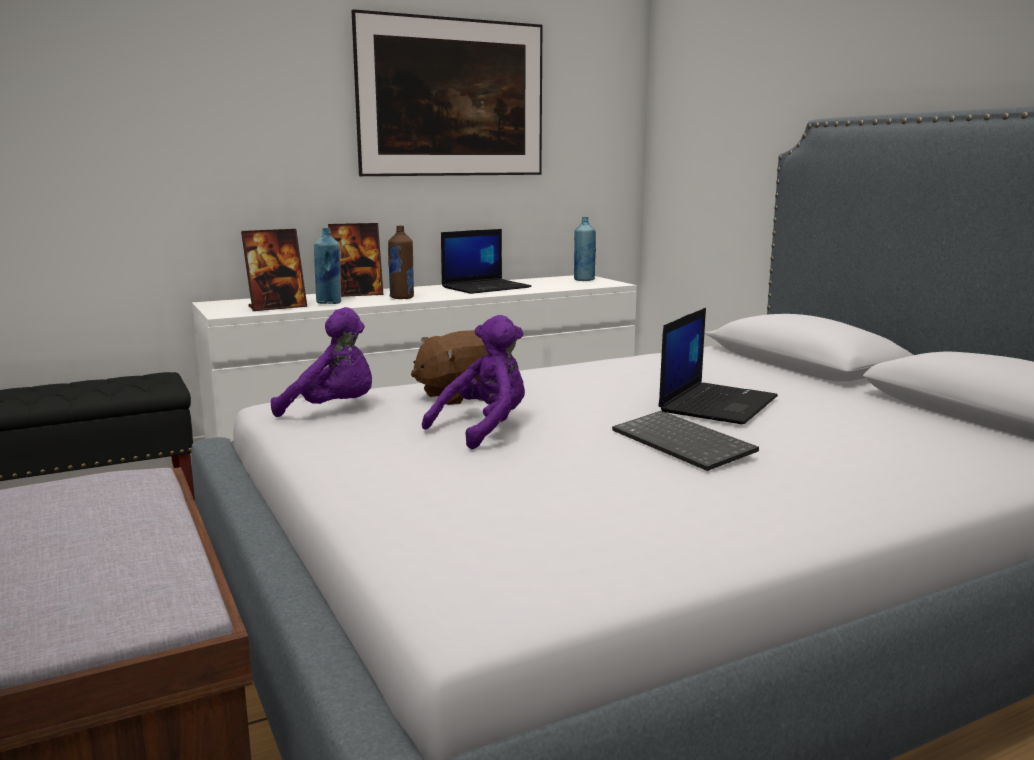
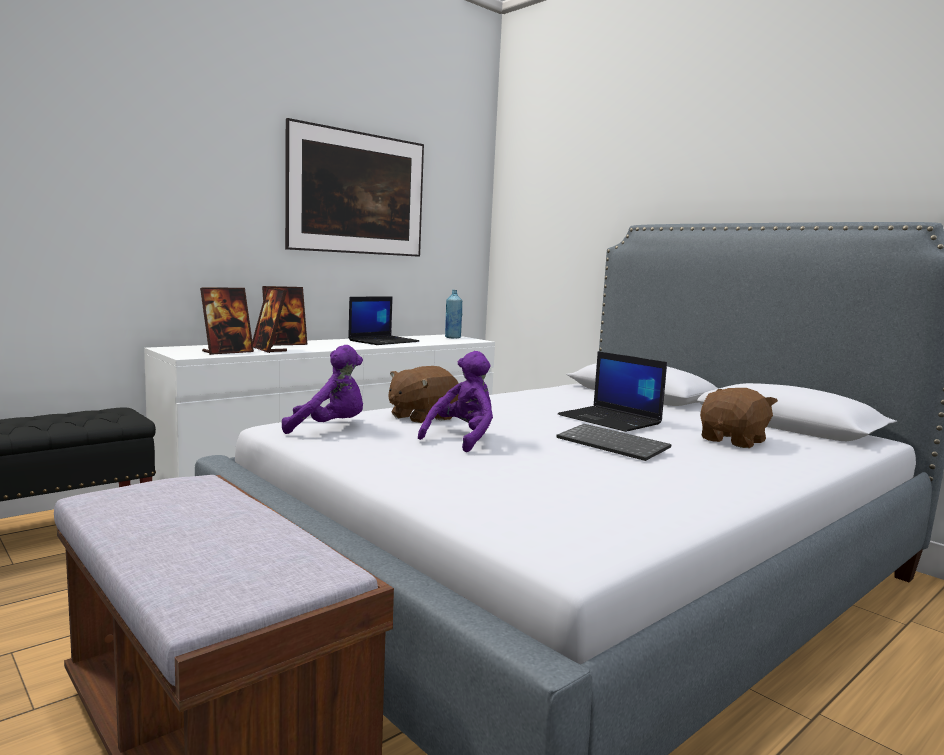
camera: 15 degrees left, 5 degrees down
(329, 303) = (269, 349): blue bottle -> picture frame
(402, 297) = (325, 347): brown bottle -> none
(717, 403) = (611, 420): laptop -> laptop turned 120 degrees clockwise
(878, 441) = (733, 441): none -> brown plush toy

